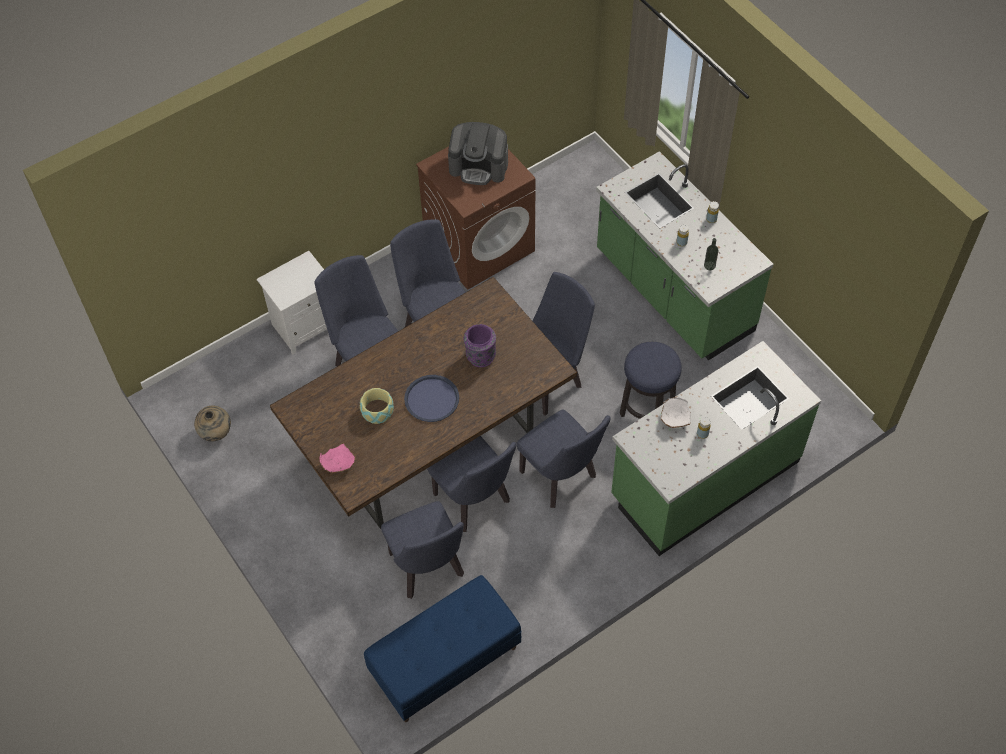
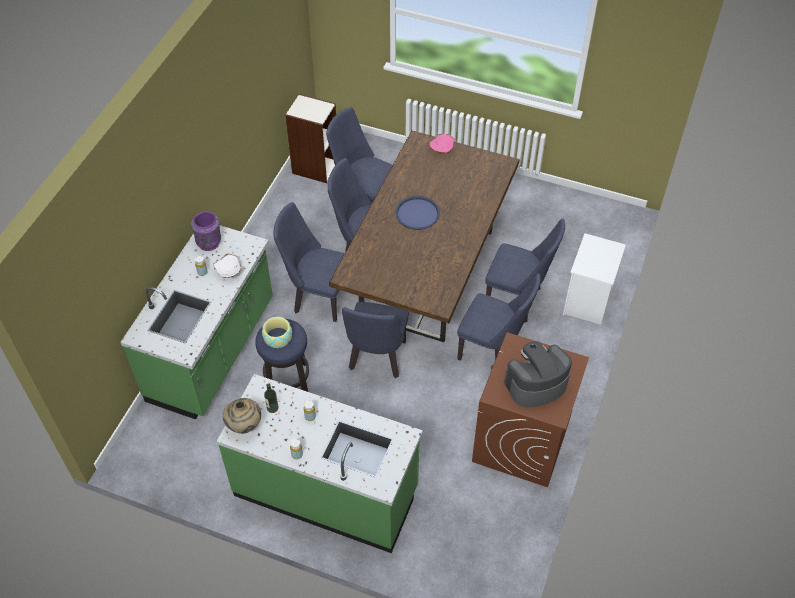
camera: 145 degrees right, 5 degrees down
(216, 433) = (569, 207): beige vase -> beige vase (244, 426)
(377, 411) = (446, 189): bowl -> bowl (277, 337)
(445, 663) = (315, 167): blue bench -> bookcase
(480, 357) = (407, 256): purple vase -> purple vase (209, 242)

